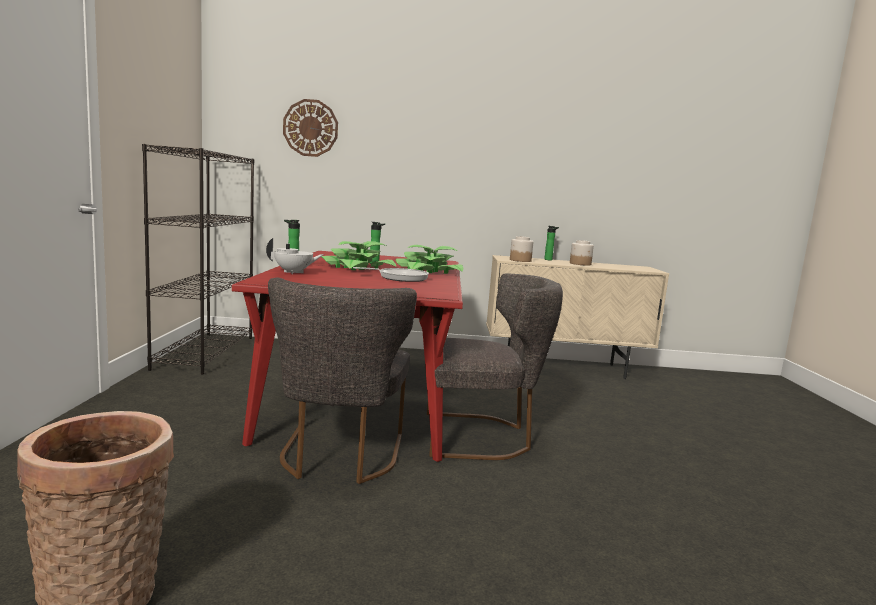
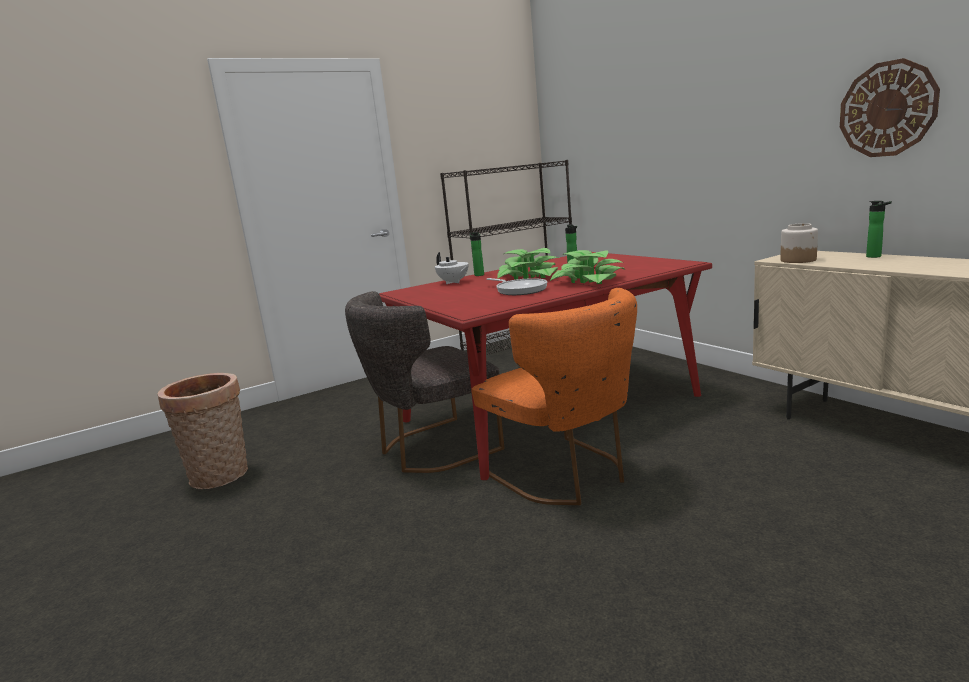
camera: 60 degrees right, 5 degrees up
(310, 128) = (608, 116): wall clock -> wall clock (887, 109)
(482, 436) = (566, 475): grey chair -> orange chair
(580, 264) = (910, 264): jar -> none

